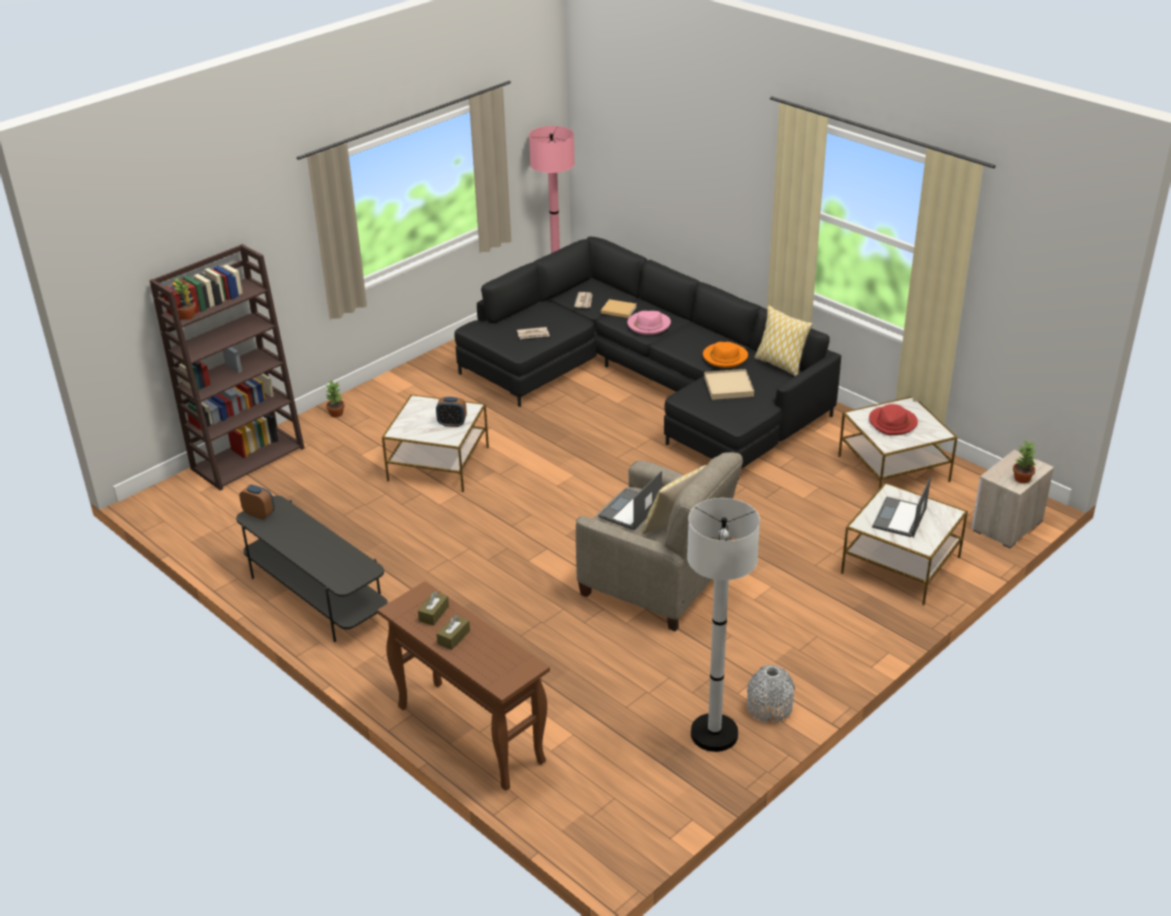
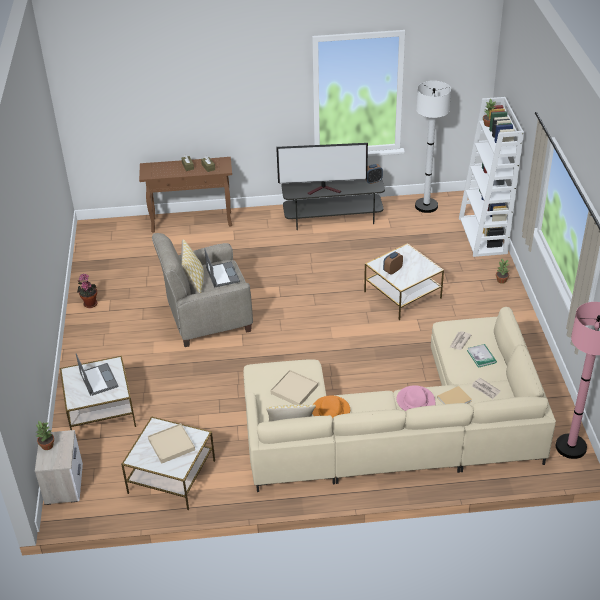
camera: 130 degrees right, 5 degrees up
(248, 457) = (483, 236): brown bookcase -> white bookcase
(324, 545) = (324, 189): none -> television
(541, 317) = (481, 356): none -> book
(647, 382) = (401, 427): black sofa -> beige sofa
(714, 734) = (100, 280): white floor lamp -> white floor lamp (426, 206)
(769, 708) = (89, 303): grey vase -> potted plant
(893, 423) = (171, 445): red hat -> beige tray

